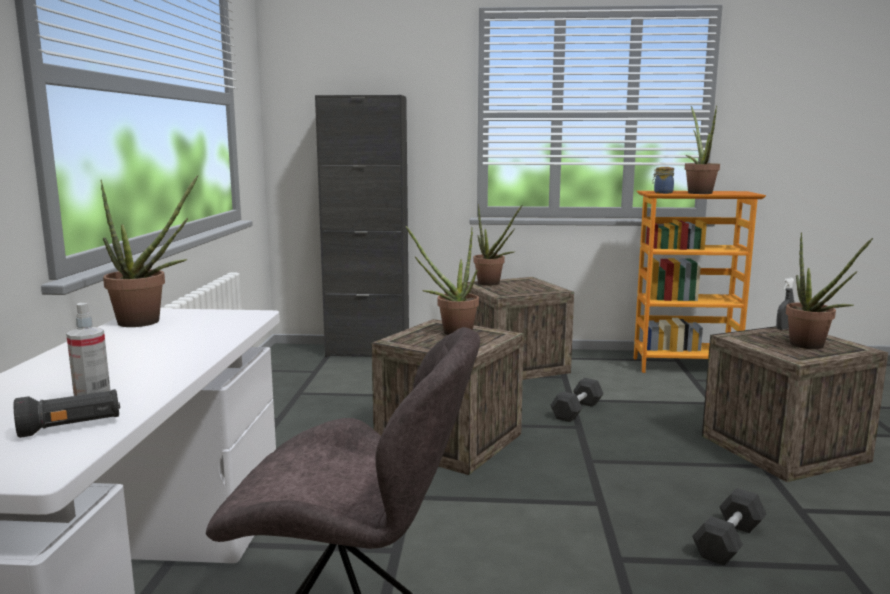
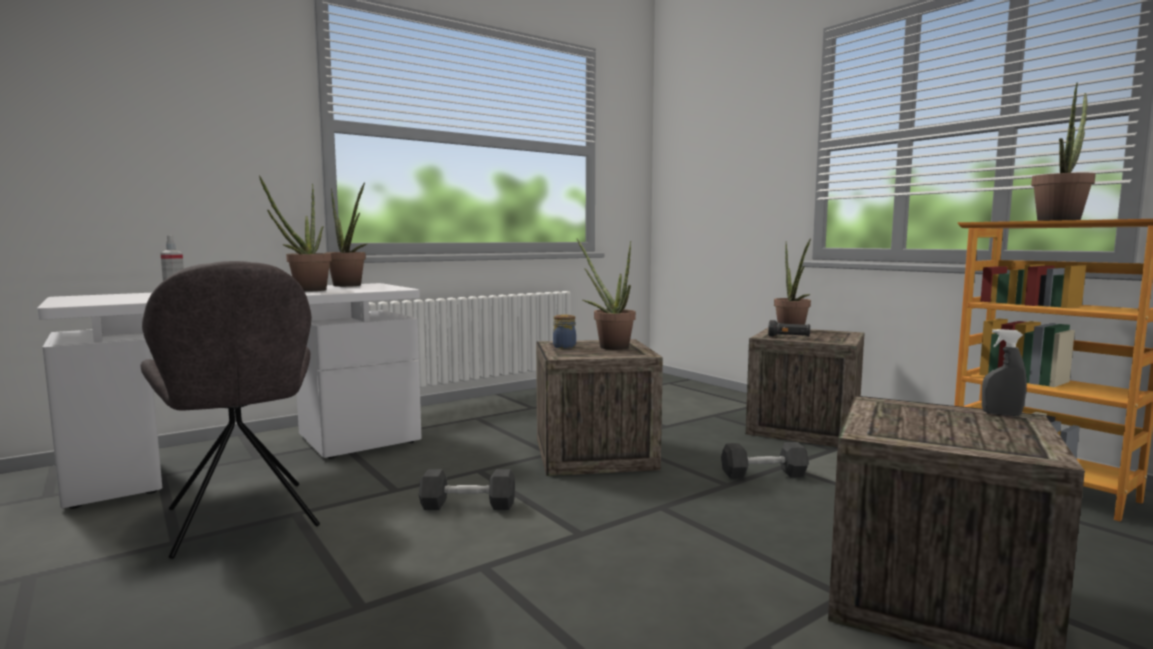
camera: 50 degrees right, 5 degrees down
(71, 428) = (135, 300): black flashlight -> black flashlight (789, 337)
(367, 352) = (699, 389): black cabinet -> none
(662, 193) = (996, 221): jar -> jar (564, 346)
(728, 541) = (599, 614): black dumbbell -> black dumbbell (468, 505)
(813, 346) = (956, 433): potted plant -> potted plant (305, 290)

